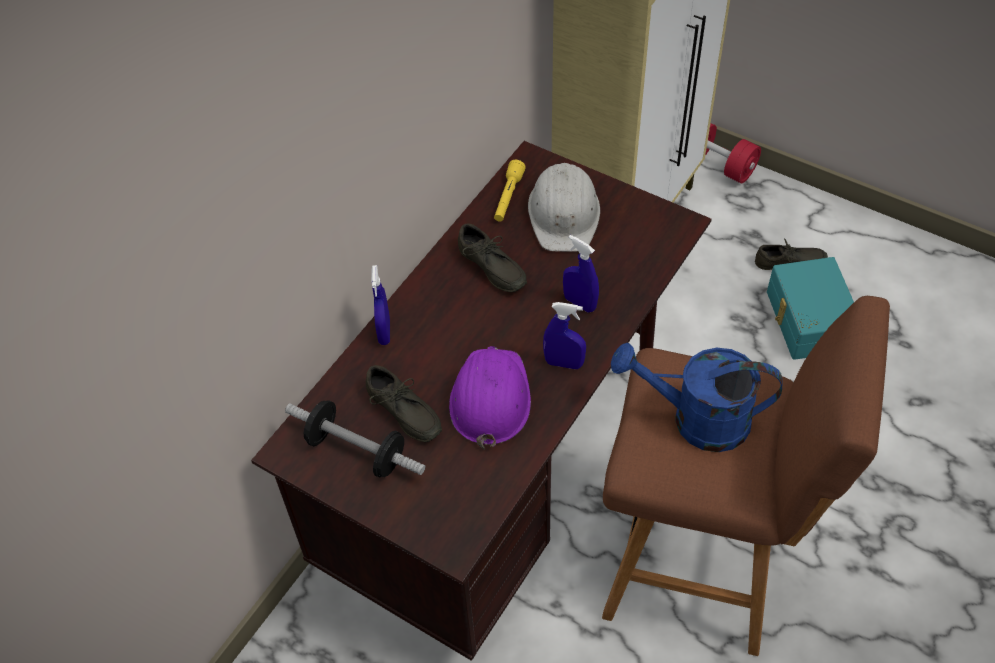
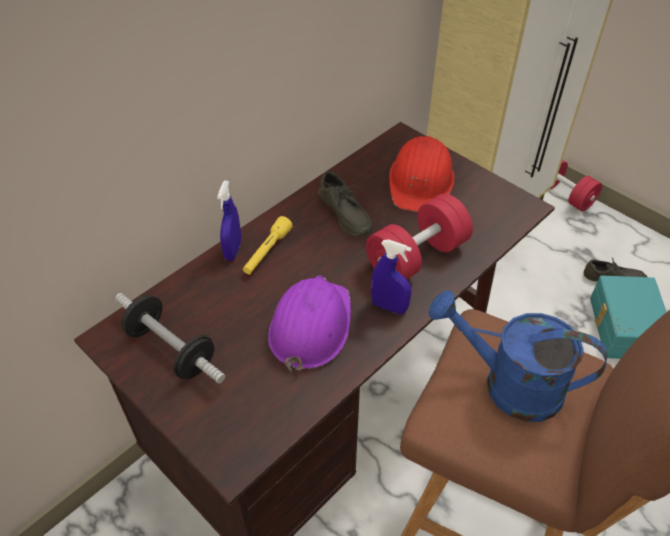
camera: 10 degrees right, 5 degrees down
(402, 414) = (224, 324): grey shoe -> none
(508, 197) = (375, 161): yellow flashlight -> yellow flashlight (267, 252)
(564, 213) = (421, 182): white hard hat -> red hard hat
(579, 303) = (417, 257): blue spray bottle -> red dumbbell

